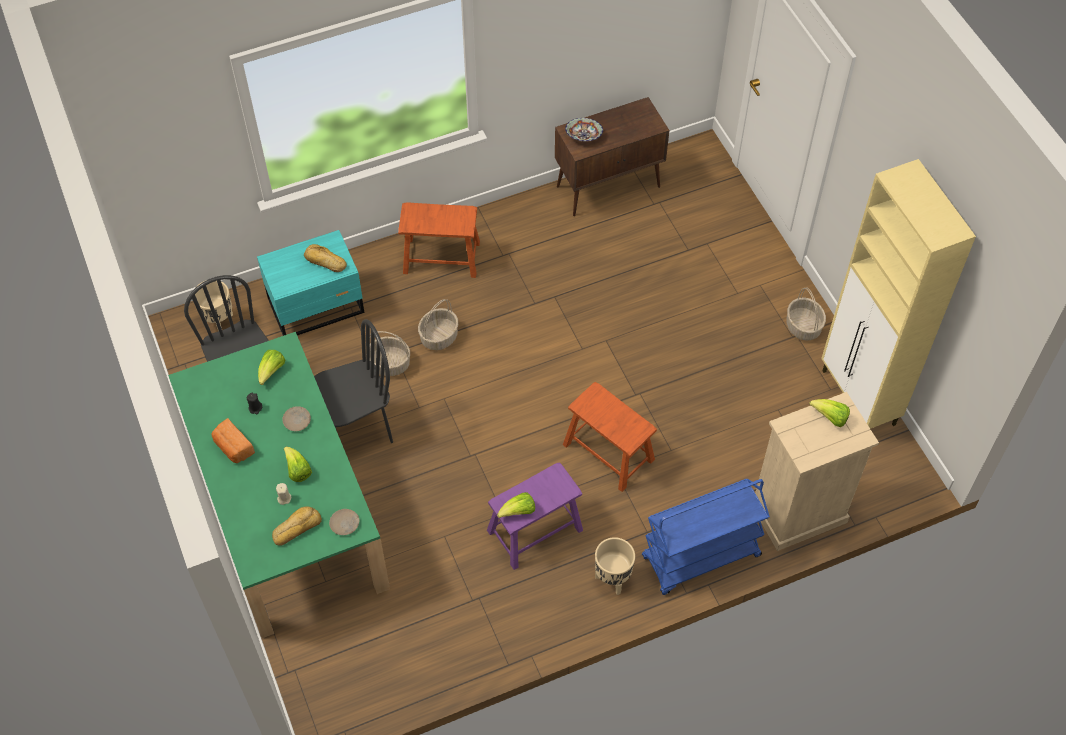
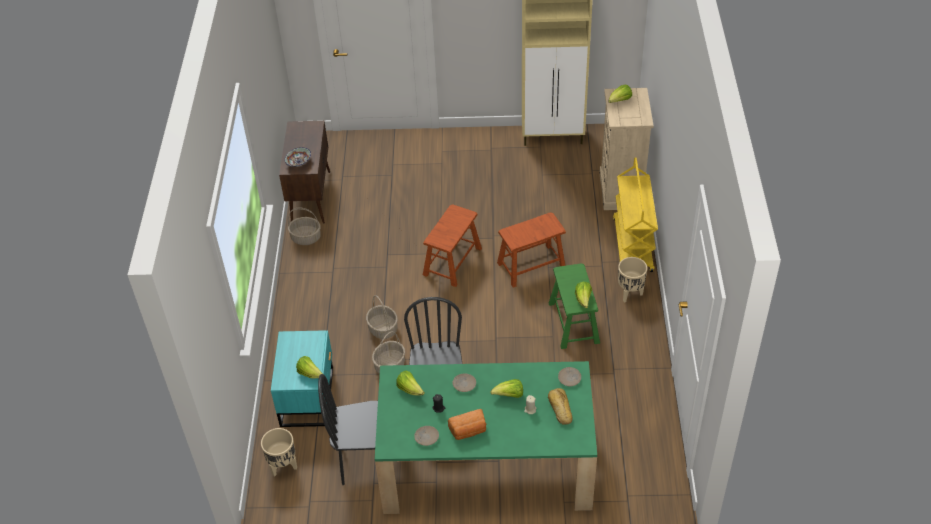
camera: 65 degrees left, 10 degrees down
(211, 411) = (426, 437): none -> beige plate
(291, 281) = (310, 373): none -> lettuce
(325, 262) = (304, 348): bread -> none
(441, 257) = (311, 307): brown stool -> brown stool (452, 261)
(535, 530) = (573, 322): purple stool -> green stool
(700, 558) = (633, 246): blue cart -> yellow cart
(803, 327) = (486, 142): basket -> basket (306, 237)

